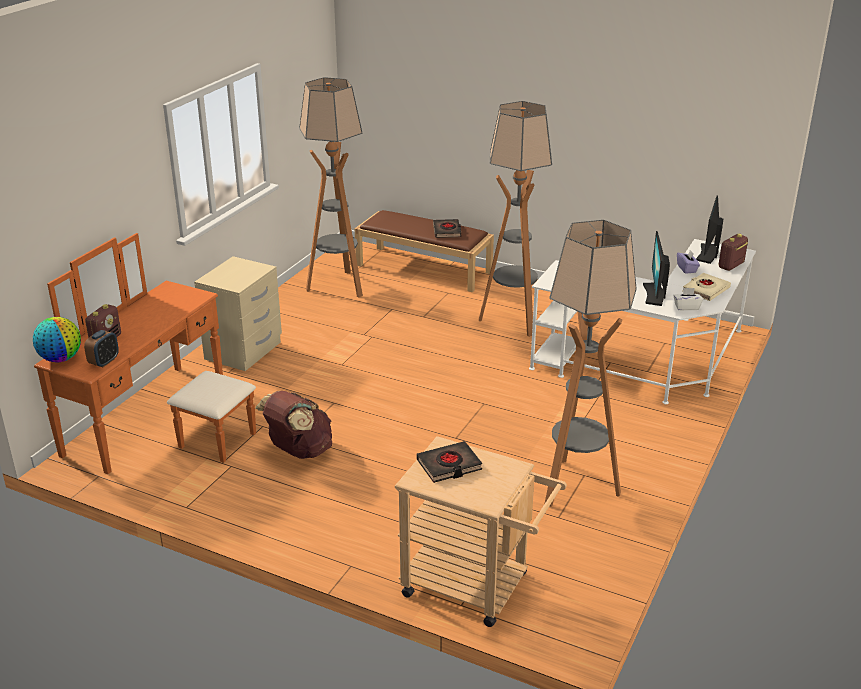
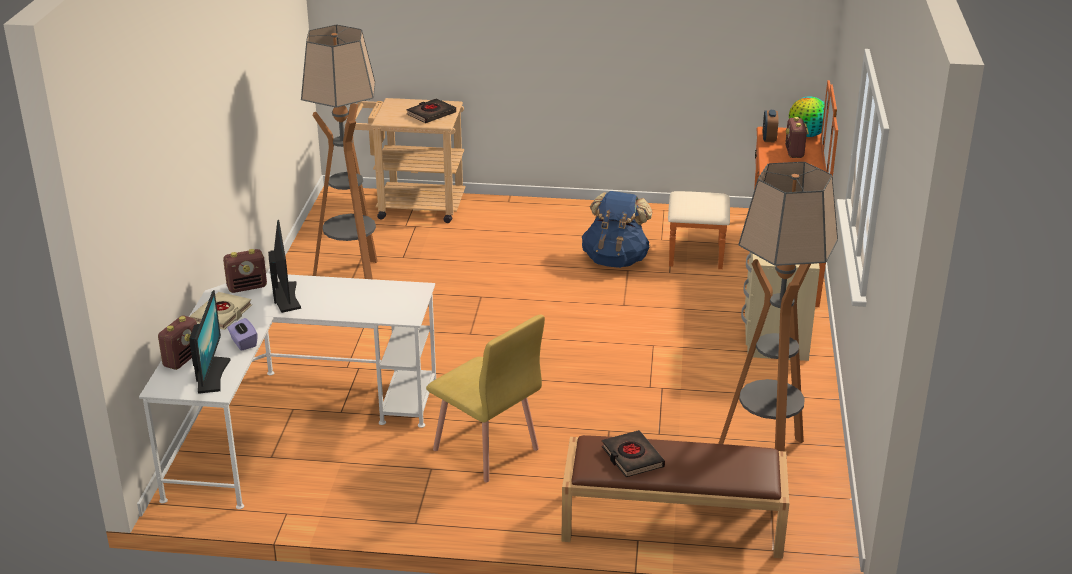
camera: 160 degrees right, 0 degrees up
(298, 451) = (616, 260): brown backpack -> blue backpack
(513, 320) = (486, 450): floor lamp -> yellow chair
(686, 307) = (247, 287): white tissue box -> radio

